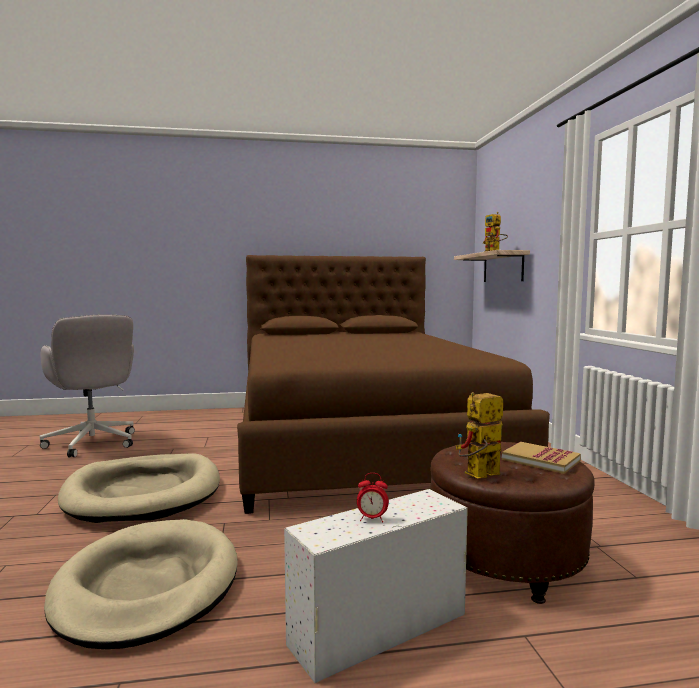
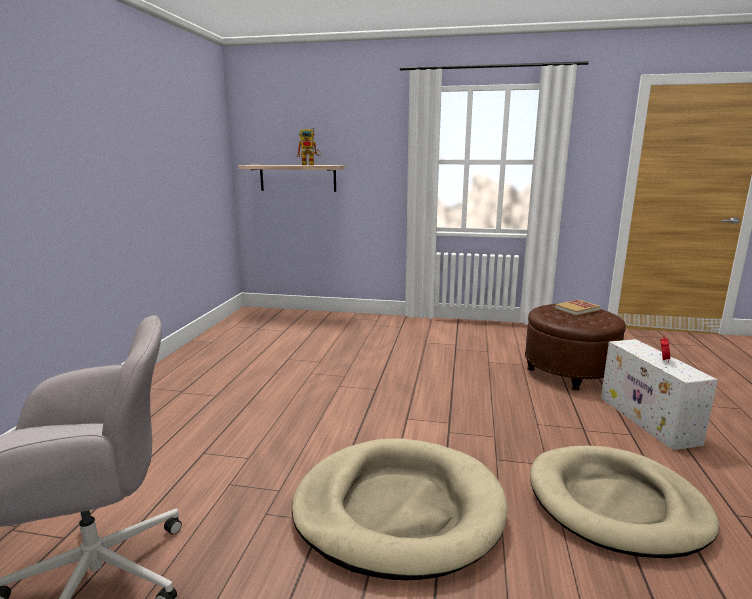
camera: 70 degrees left, 10 degrees up
(360, 439) = (315, 368): brown bed -> none
(479, 476) = (607, 324): toy robot -> none

